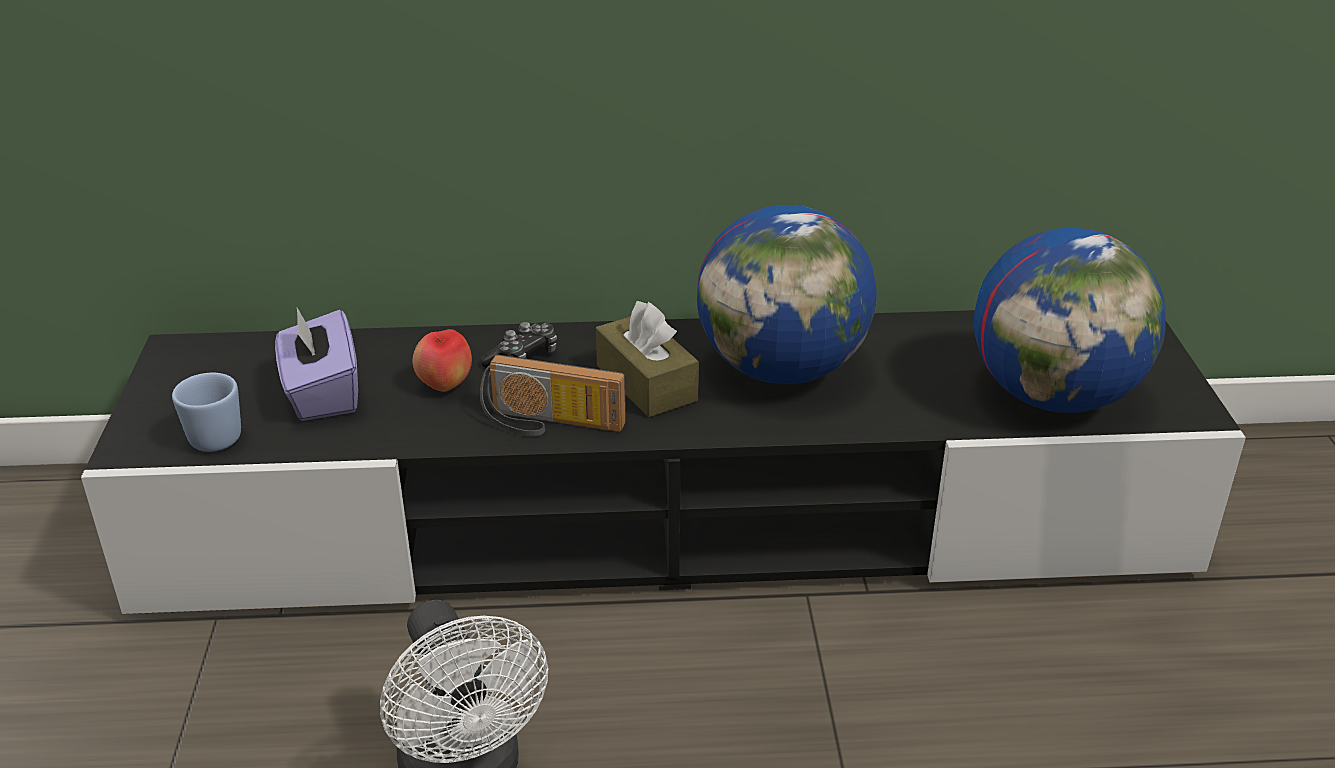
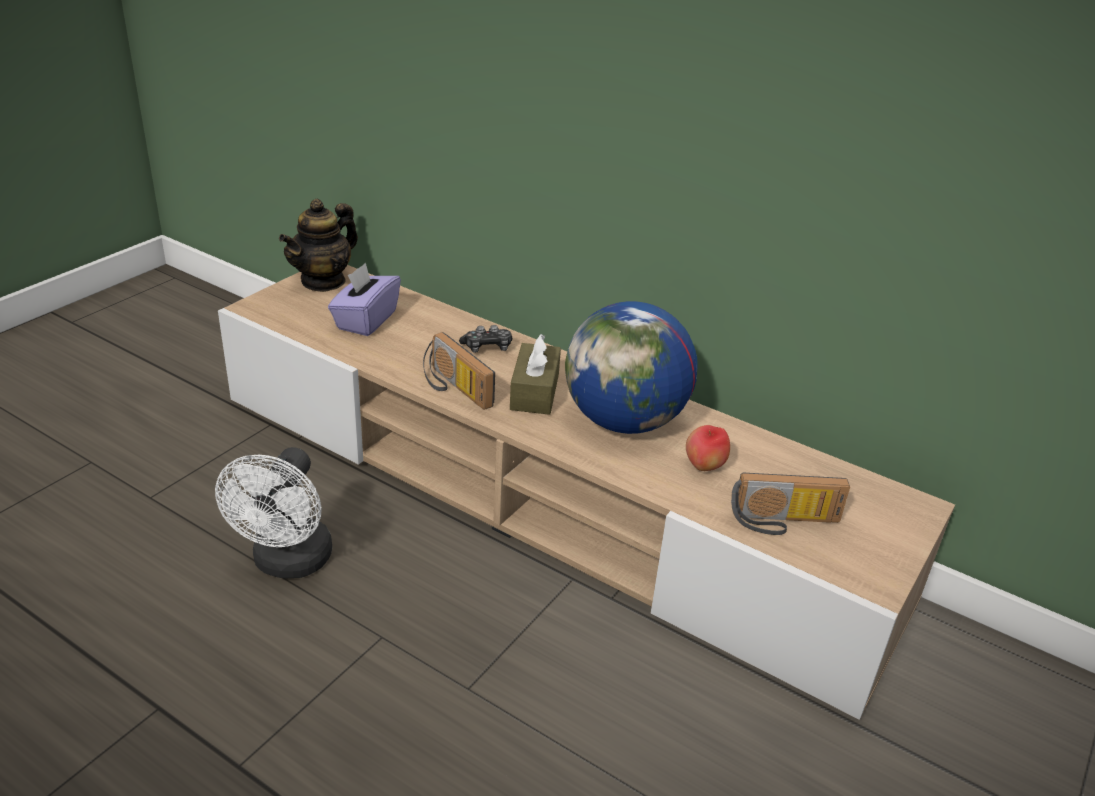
camera: 35 degrees right, 0 degrees up
(188, 369) = (323, 281): none -> teapot
(213, 434) = (294, 317): blue mug -> none
(445, 386) = (428, 344): apple -> apple (704, 466)
(670, 522) = (542, 496): black tv stand -> beige tv stand
(1054, 396) = (784, 522): globe -> radio

